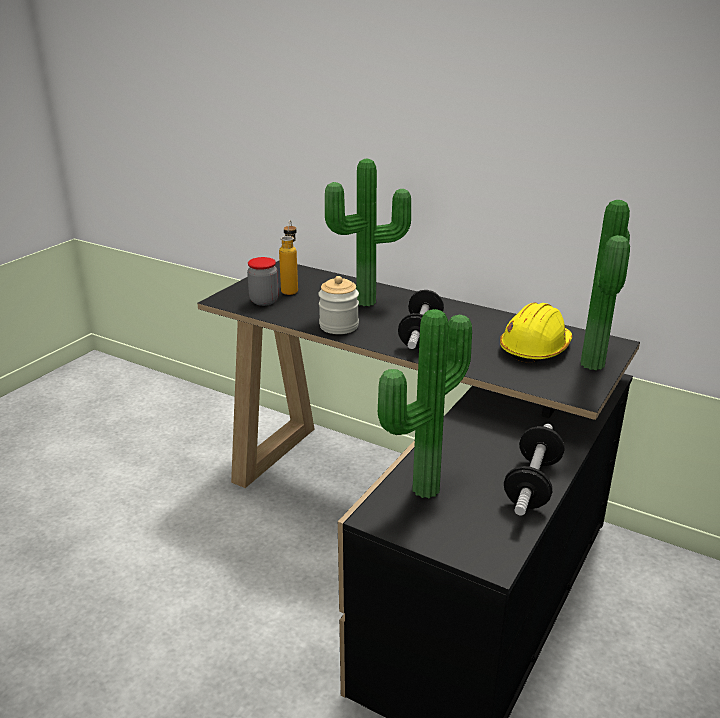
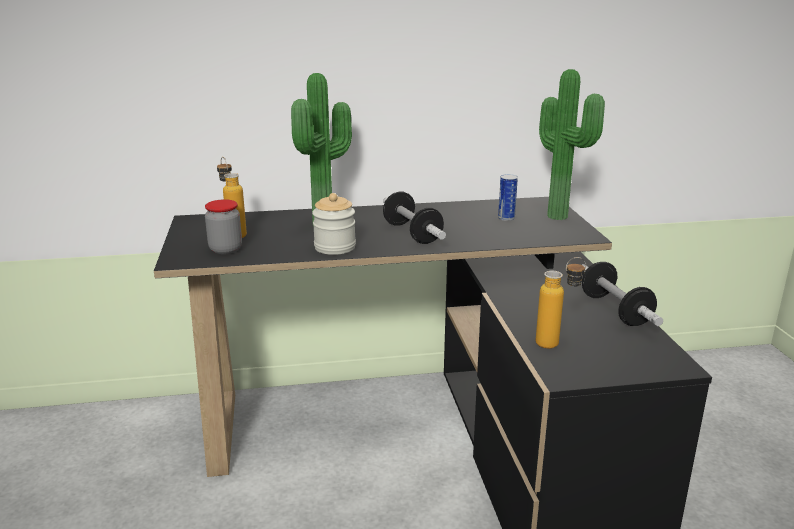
camera: 40 degrees left, 5 degrees down
(421, 487) = (556, 343): potted plant -> bottle
(535, 348) = (506, 218): yellow hard hat -> can

